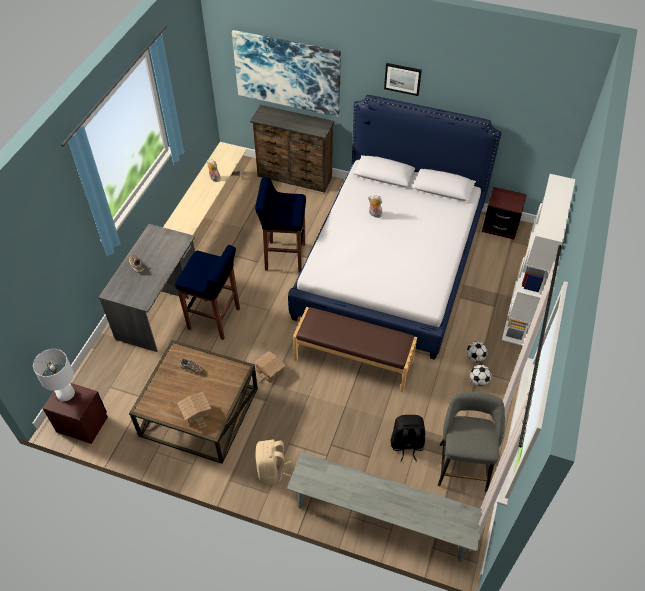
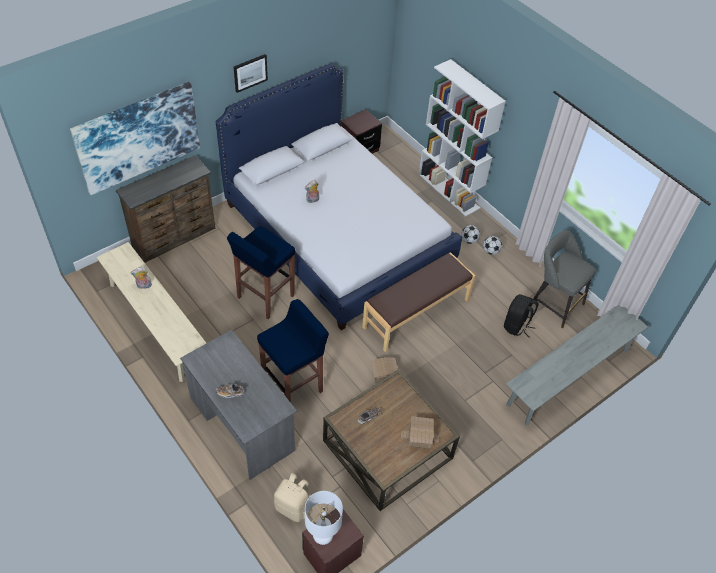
camera: 60 degrees left, 0 degrees up
(272, 470) = (482, 425): beige backpack -> beige backpack (293, 507)

